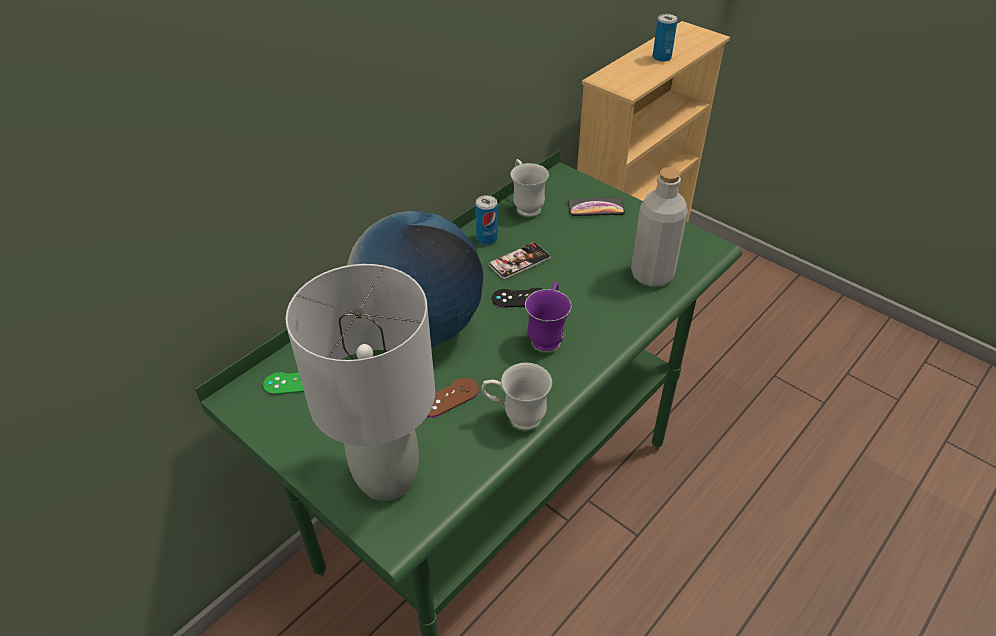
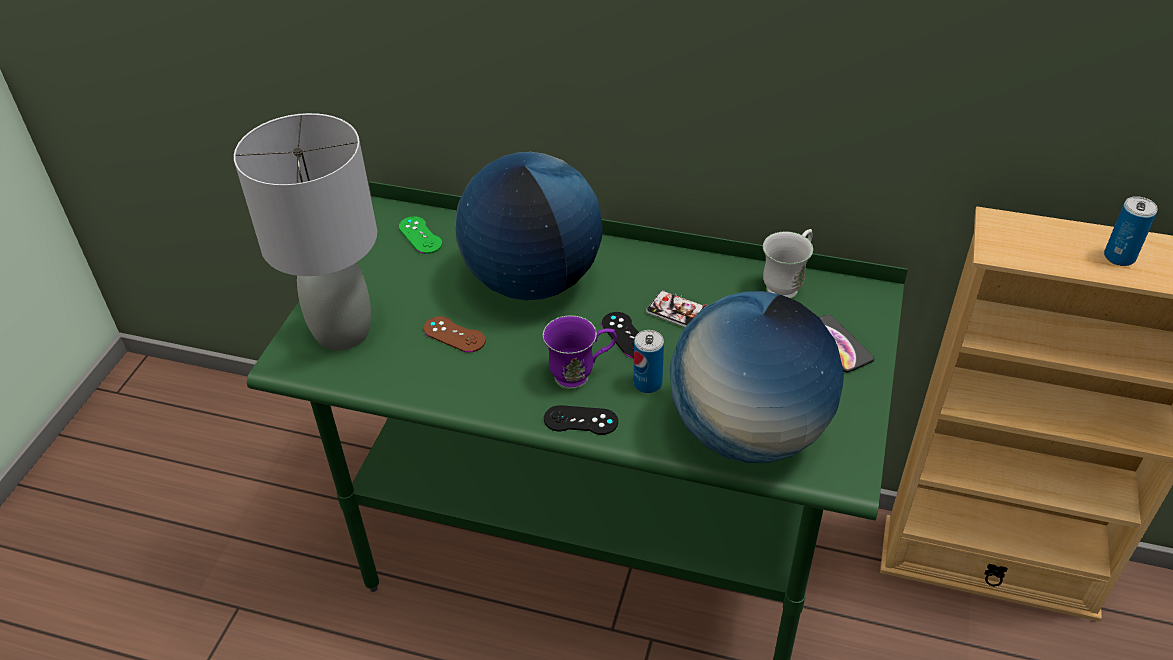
camera: 65 degrees right, 0 degrees up
(487, 238) = (703, 276): can -> can (647, 383)
(516, 418) = (453, 390): white mug -> none
(595, 352) = (580, 420): none -> black game controller
(652, 275) = (748, 432): grey bottle -> globe

